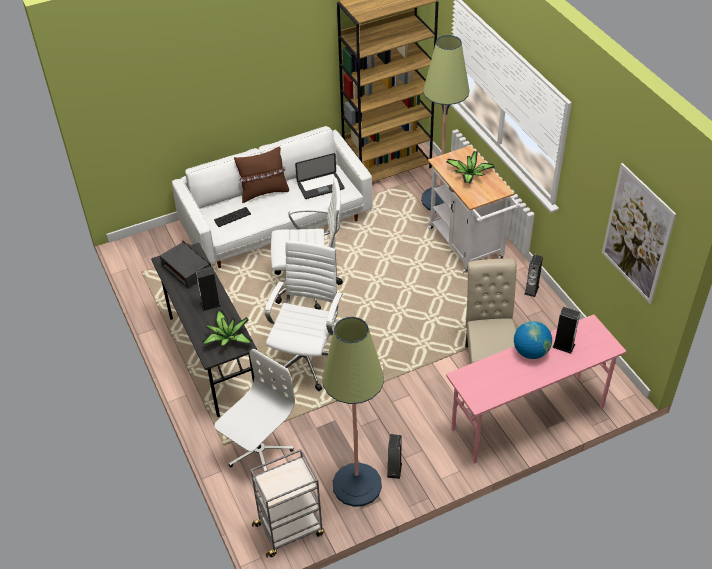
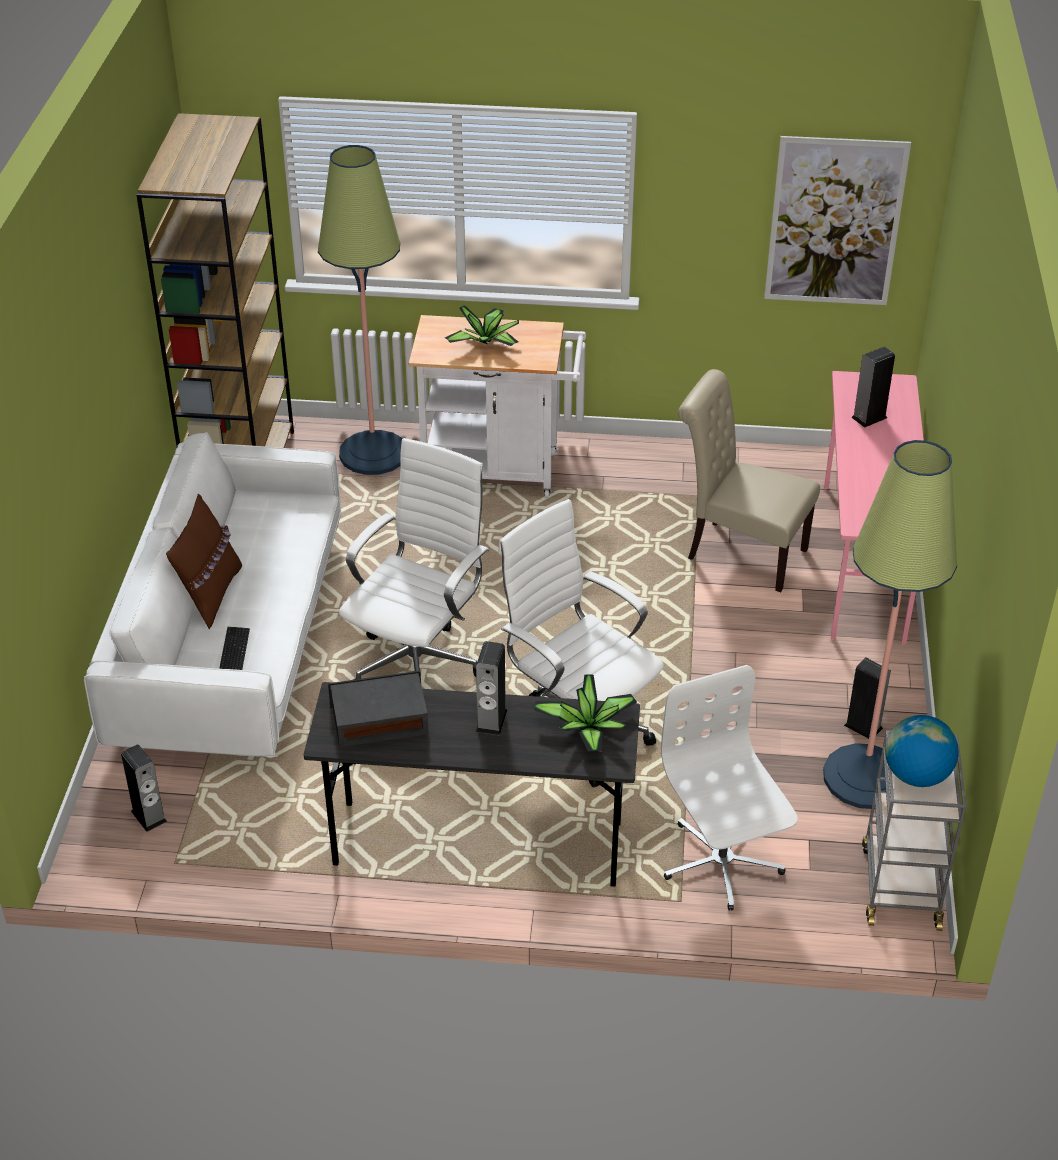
camera: 60 degrees left, 5 degrees down
(320, 186) = (269, 527): laptop -> none
(530, 352) = (858, 448): globe -> globe (916, 775)
(531, 290) = (637, 454): speaker -> speaker (149, 816)

